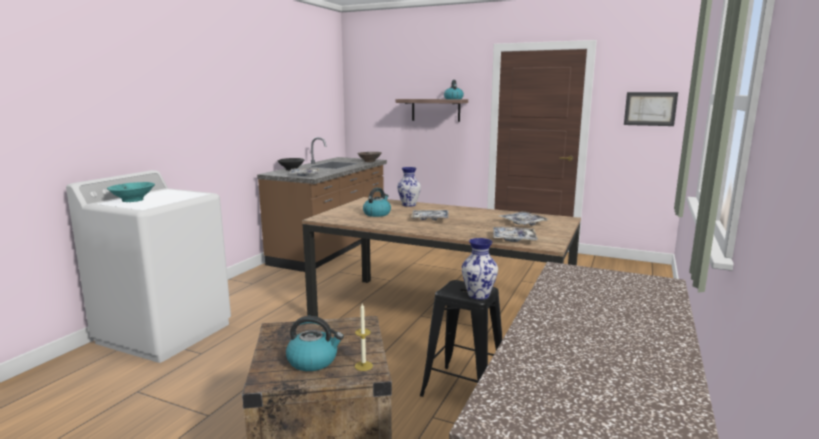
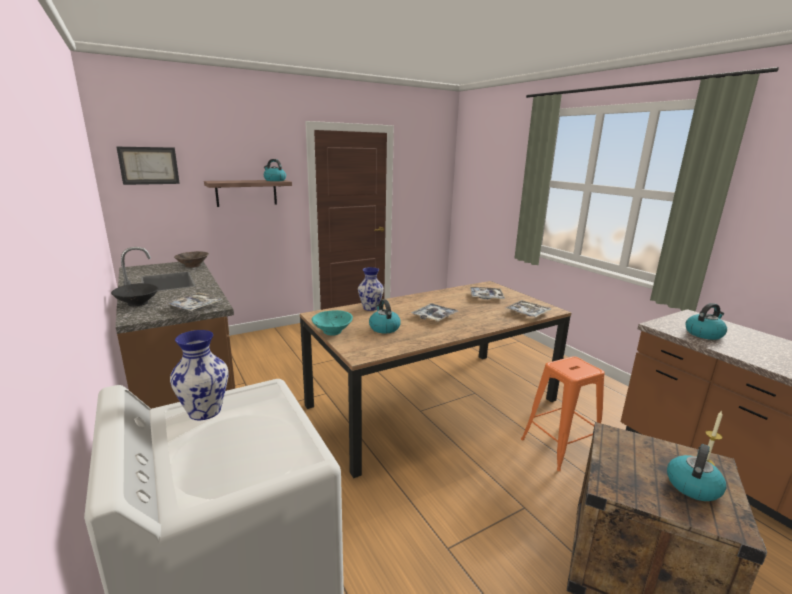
camera: 55 degrees left, 5 degrees up
(133, 200) = (218, 458): turquoise bowl -> turquoise bowl (332, 331)
(464, 390) = (560, 446): black stool -> orange stool
(479, 295) = (588, 367): vase -> vase (205, 411)
(585, 288) = (704, 334): none -> kettle
(650, 108) = (430, 183): picture -> picture (149, 165)

